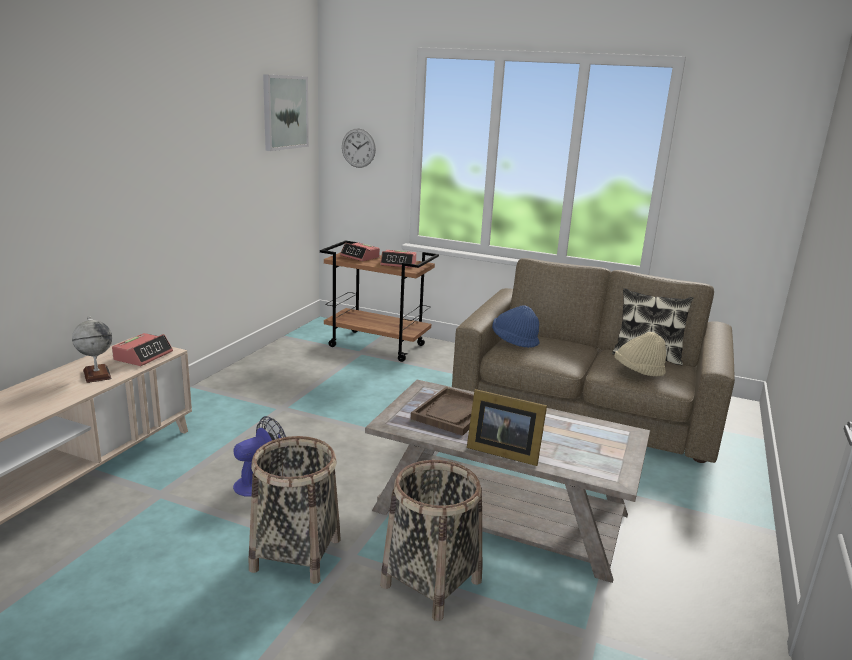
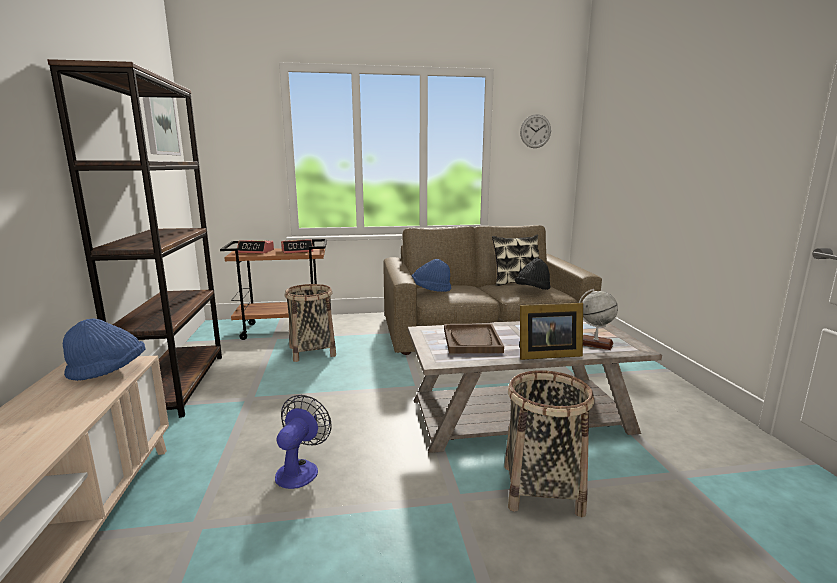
camera: 30 degrees left, 5 degrees down
(97, 374) = (65, 405): globe -> globe (595, 343)
(143, 356) = (108, 372): alarm clock -> blue hat
(241, 377) = (177, 385): none -> brown bookcase
(296, 554) = (410, 518): basket -> basket (312, 351)
(358, 148) = (229, 156): wall clock -> wall clock (535, 131)
(638, 372) = (532, 290): beige hat -> black hat

